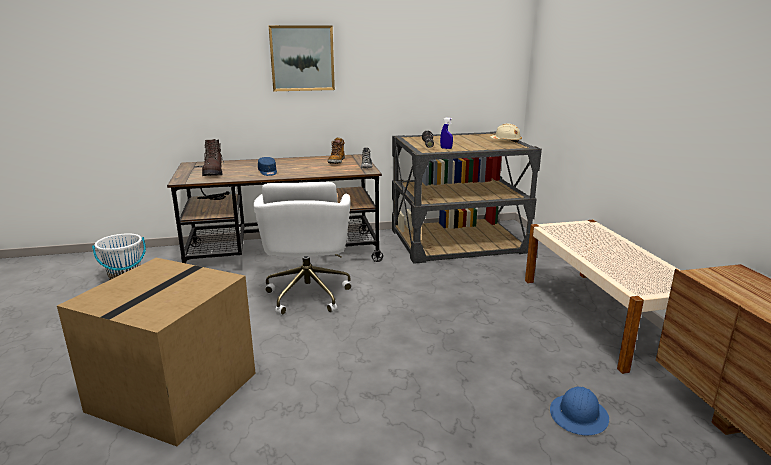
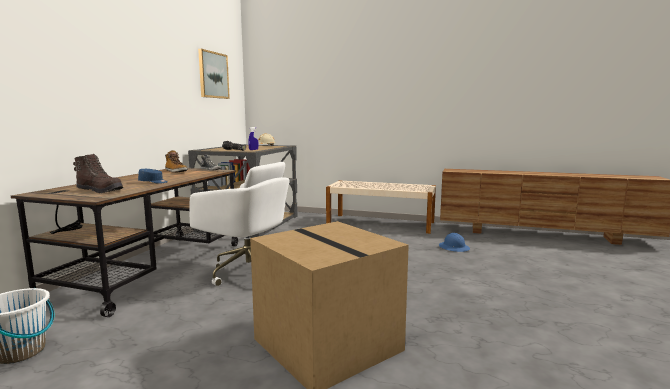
camera: 60 degrees left, 10 degrees down
(302, 58) = (122, 79): picture -> picture (213, 75)

